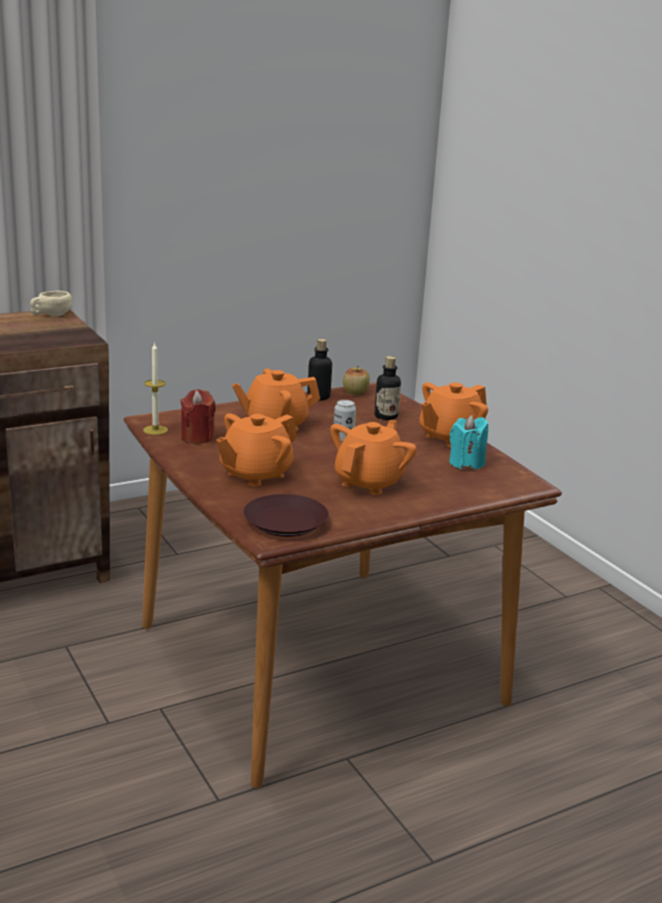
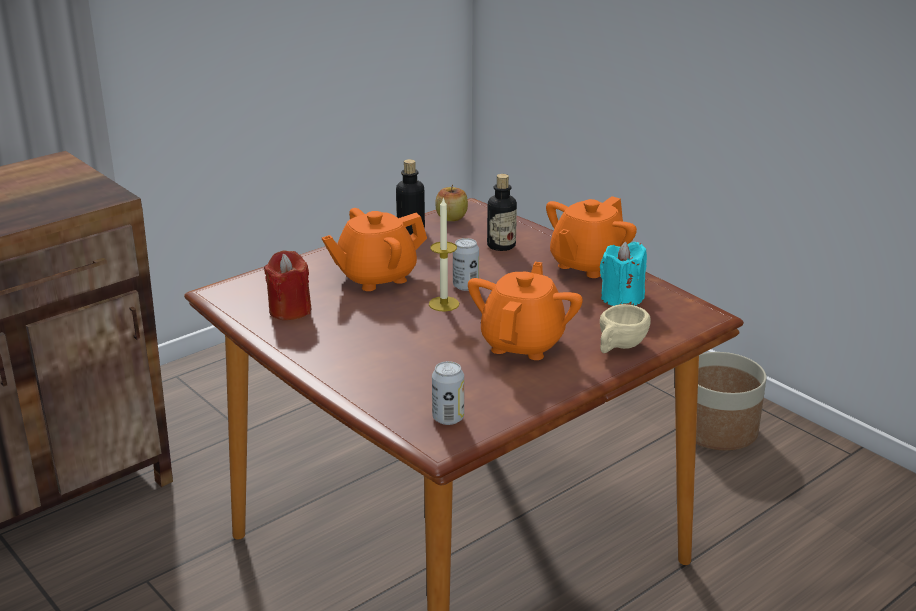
camera: 10 degrees left, 5 degrees up
(51, 315) = (49, 165): beige cup -> beige cup (619, 347)
(155, 430) = (233, 307): candle -> candle (444, 304)
(255, 474) = (383, 354): orange teapot -> none
(285, 522) = (448, 418): brown plate -> can
(572, 611) = (717, 430): none -> planter

